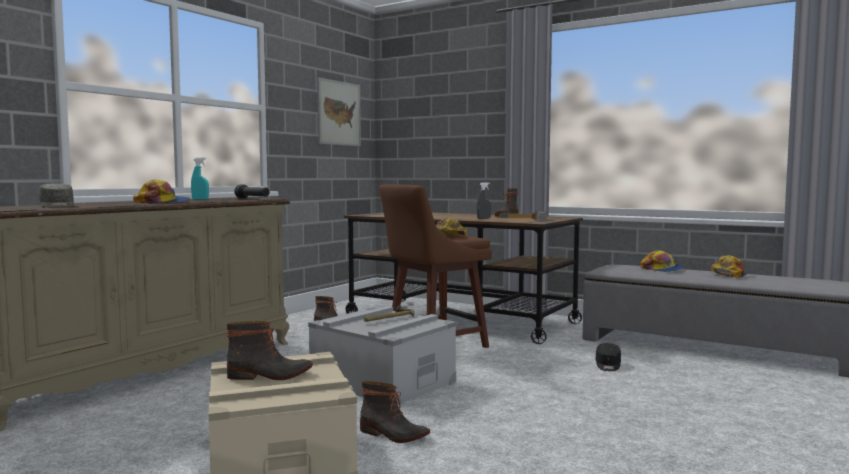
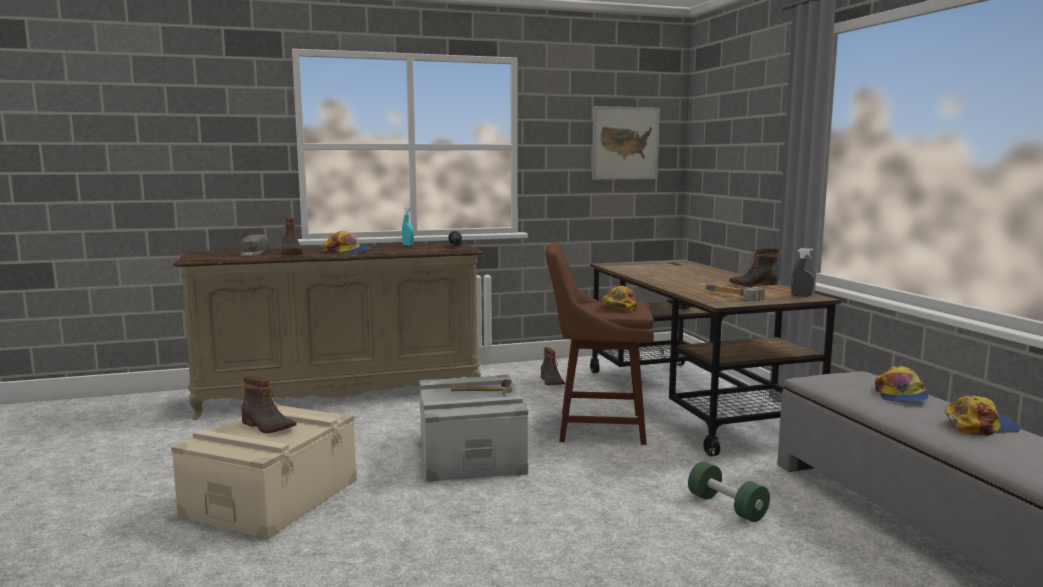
camera: 40 degrees right, 5 degrees up
(393, 435) = (373, 507): boot -> boot (290, 253)
(484, 218) = (699, 287): grey spray bottle -> grey spray bottle (801, 296)
(608, 365) = (727, 507): black cap -> green dumbbell

